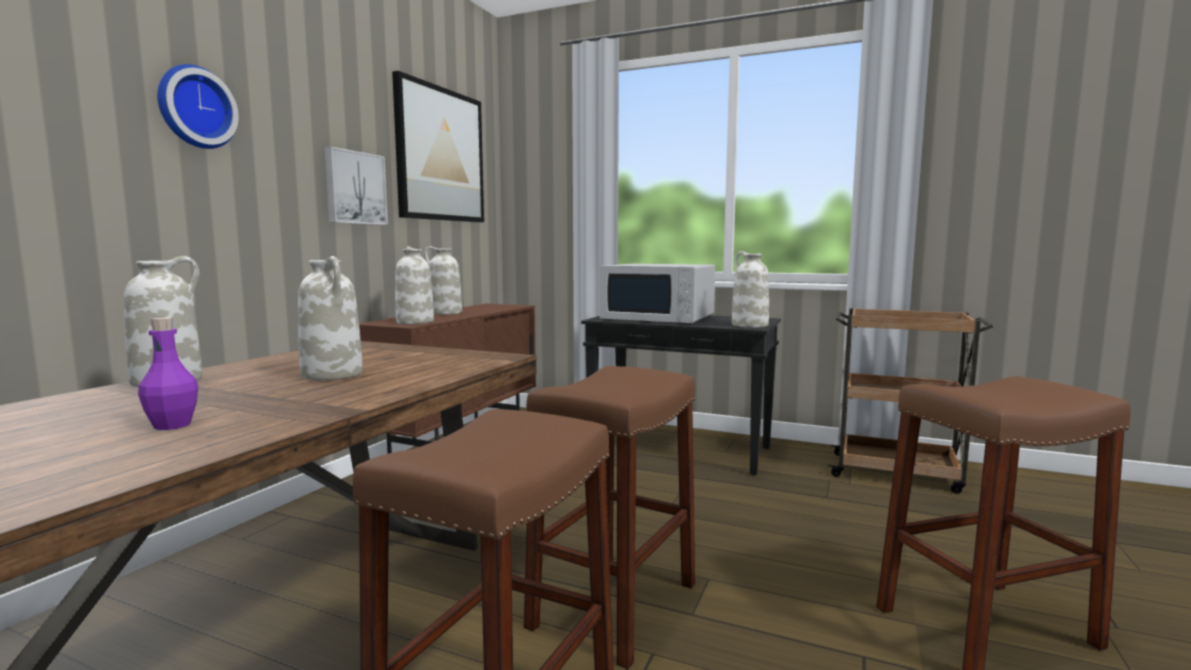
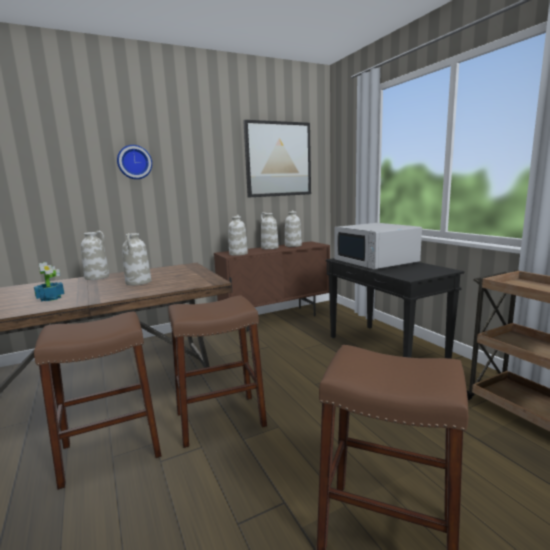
camera: 40 degrees right, 5 degrees up
(172, 425) = (51, 298): purple bottle -> potted plant
(354, 188) = (218, 185): picture -> none
(749, 325) = (413, 275): white vase -> white vase (293, 245)

